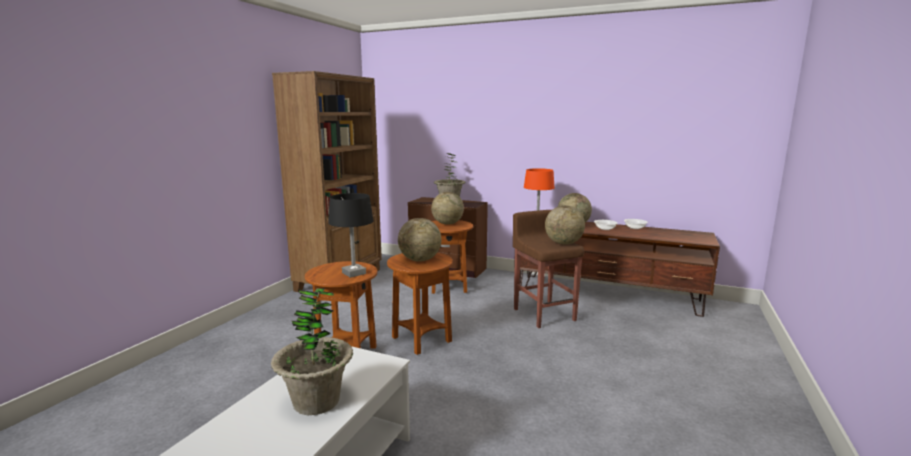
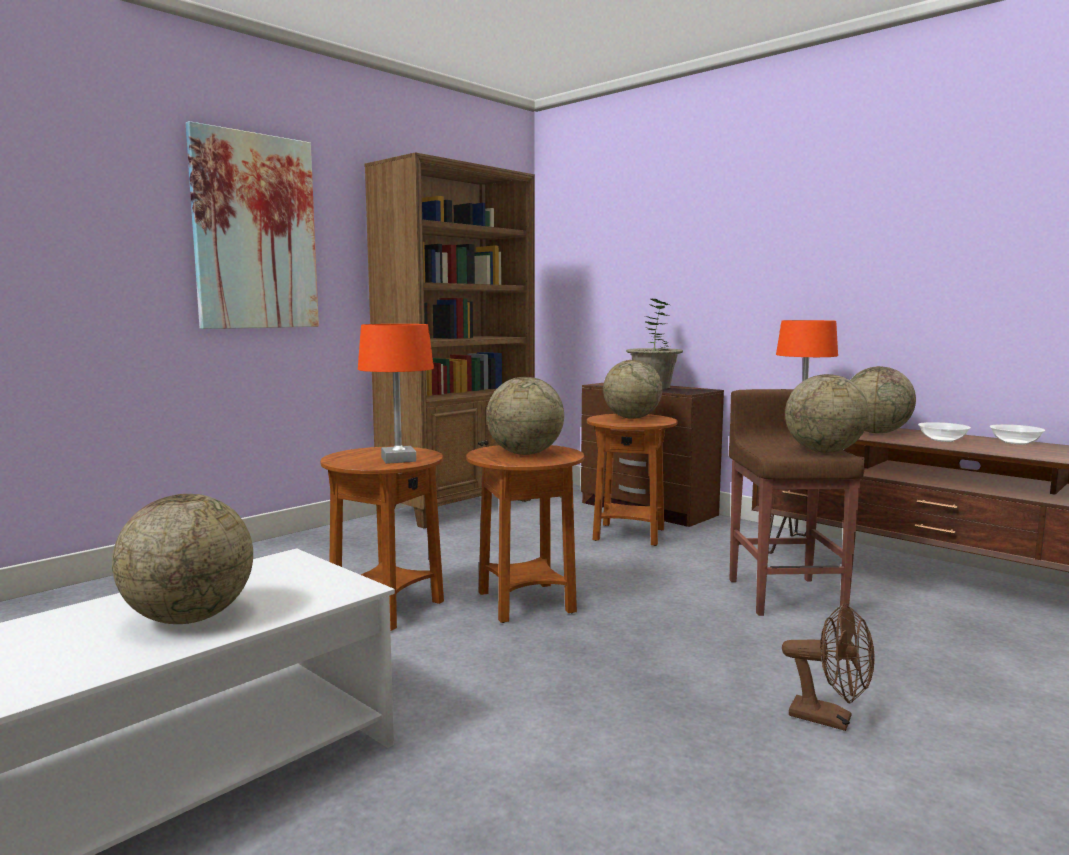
camera: 20 degrees right, 5 degrees down
(210, 123) = (255, 232): none -> picture
(316, 401) = (189, 618): potted plant -> globe
(354, 273) = (398, 459): black table lamp -> orange table lamp
(597, 379) = (830, 719): none -> brown fan

